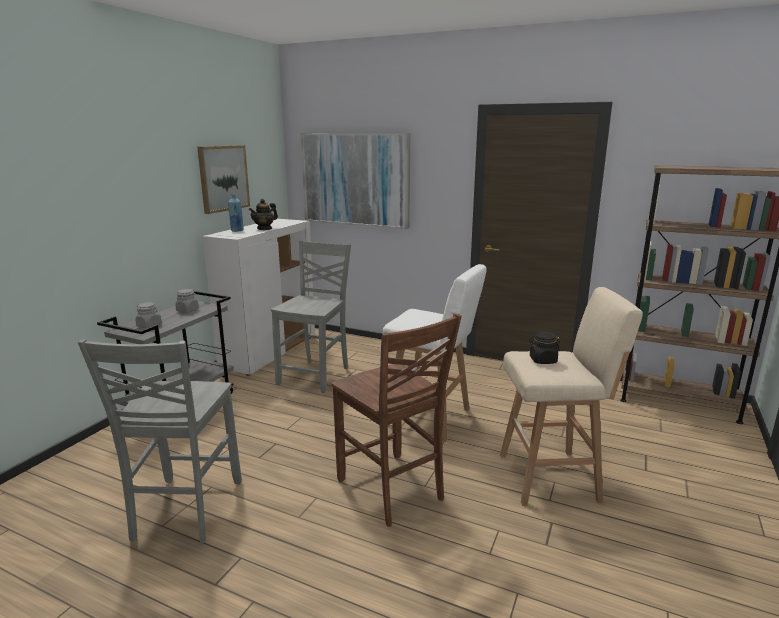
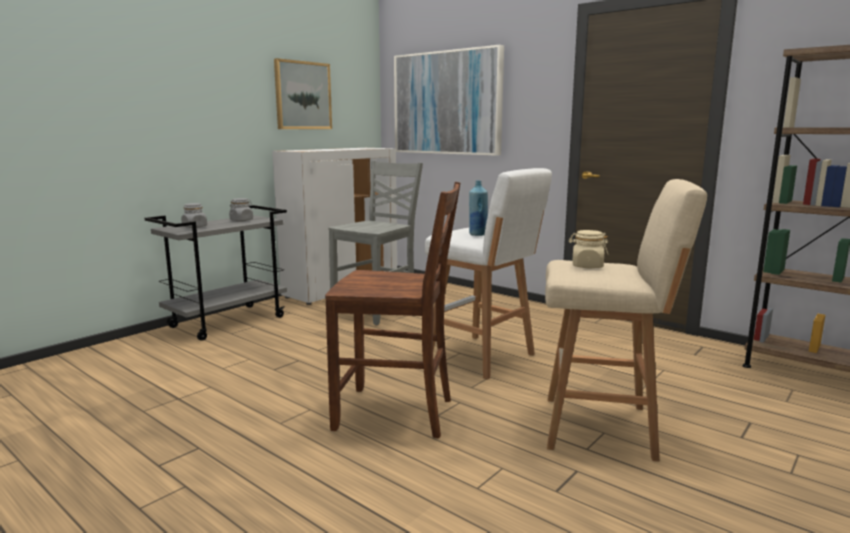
camera: 15 degrees right, 5 degrees down
(185, 511) = (172, 402): grey chair -> none
(237, 230) = (310, 149): blue bottle -> blue bottle (477, 234)
(264, 228) = (340, 149): teapot -> none
(392, 490) = (397, 414): brown chair -> brown chair turned 60 degrees counterclockwise
(542, 360) = (587, 266): black jar -> beige jar

